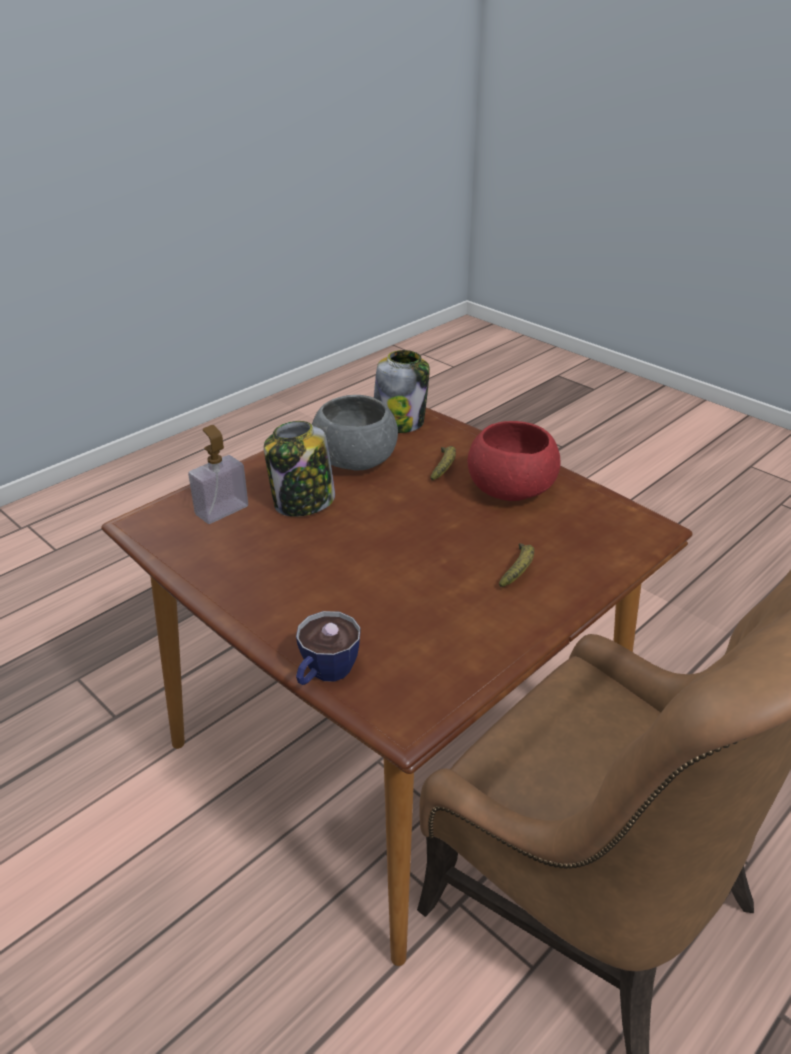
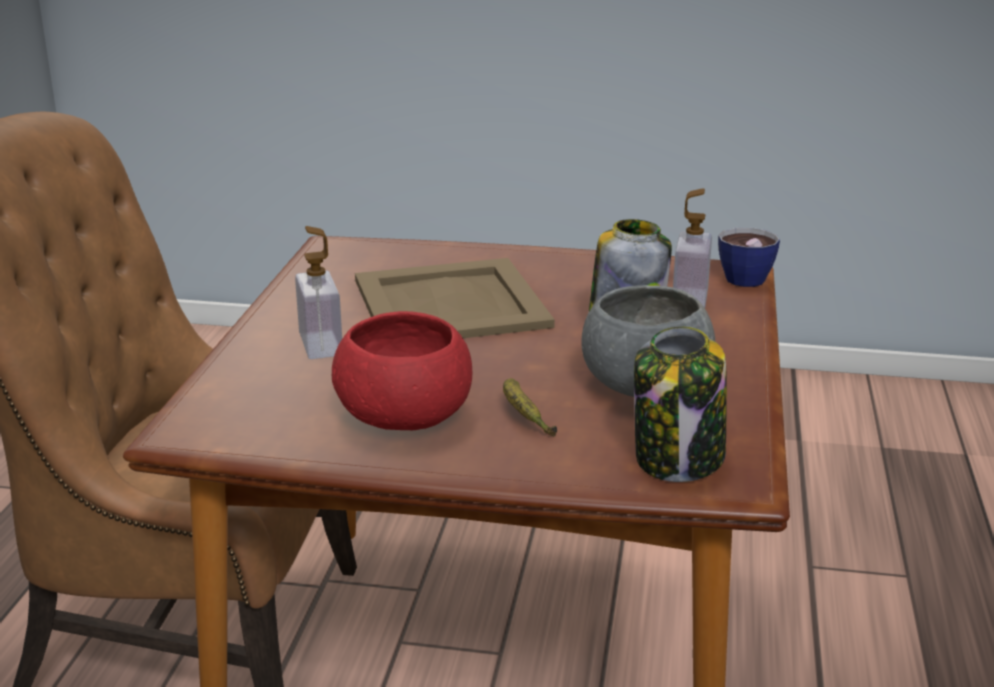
camera: 145 degrees right, 10 degrees down
(324, 674) = (419, 246): cup -> cup (743, 276)
(384, 578) = (448, 302): none -> beige tray
(518, 570) = (320, 345): banana -> soap dispenser

